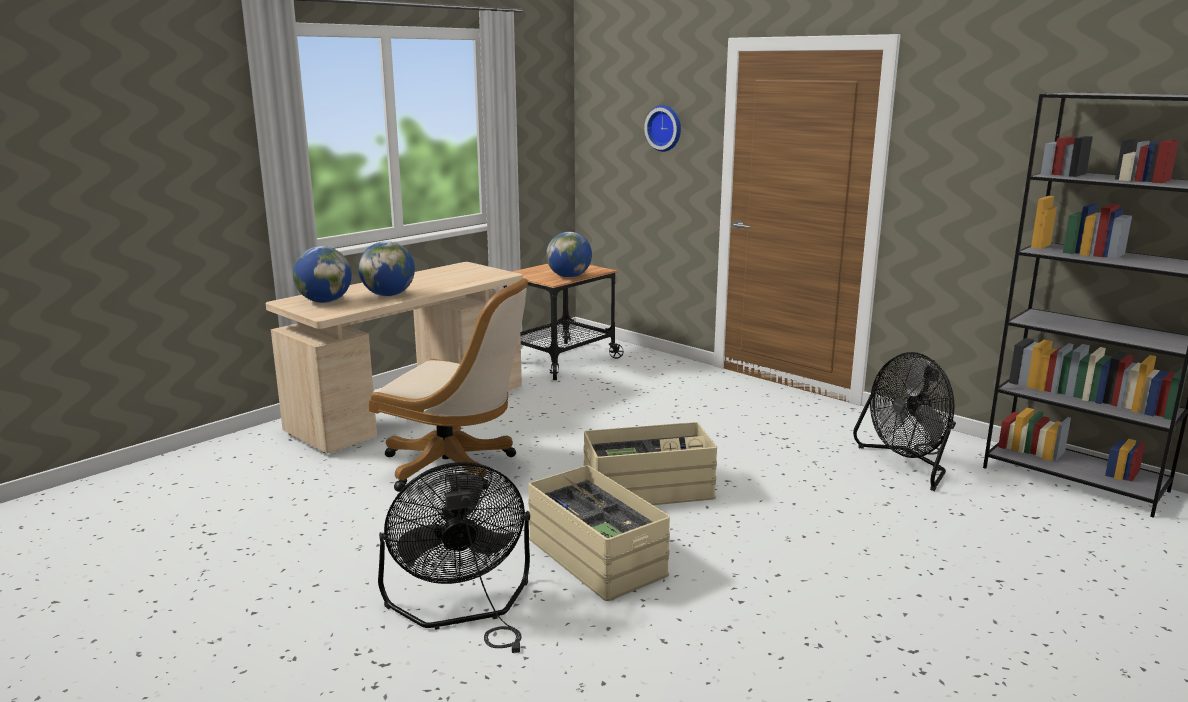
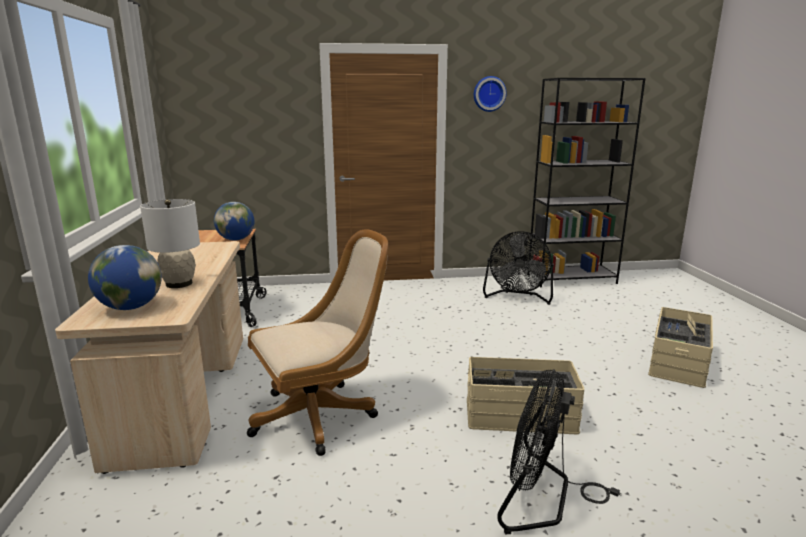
camera: 50 degrees left, 0 degrees up
(388, 295) = (179, 284): globe -> white table lamp
(648, 488) = (455, 363): beige storage box -> beige storage box (677, 361)
(665, 128) = (266, 113): wall clock -> wall clock (489, 94)

